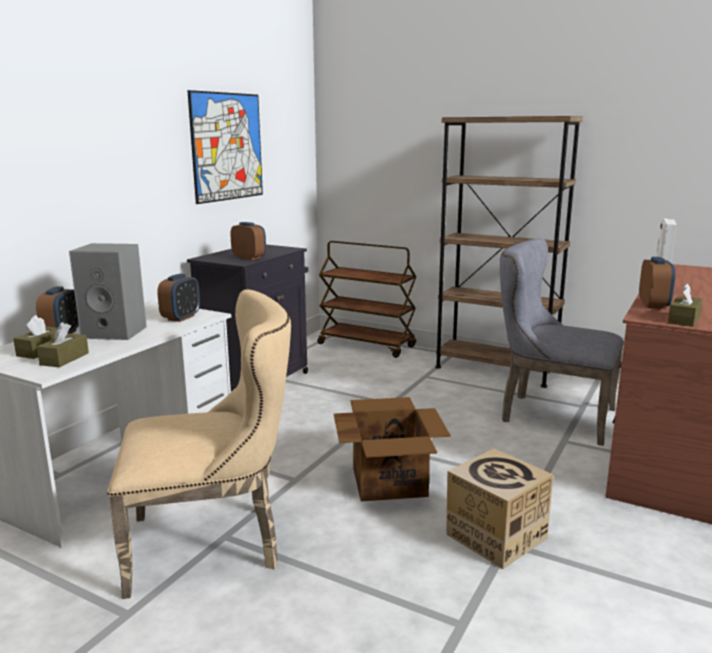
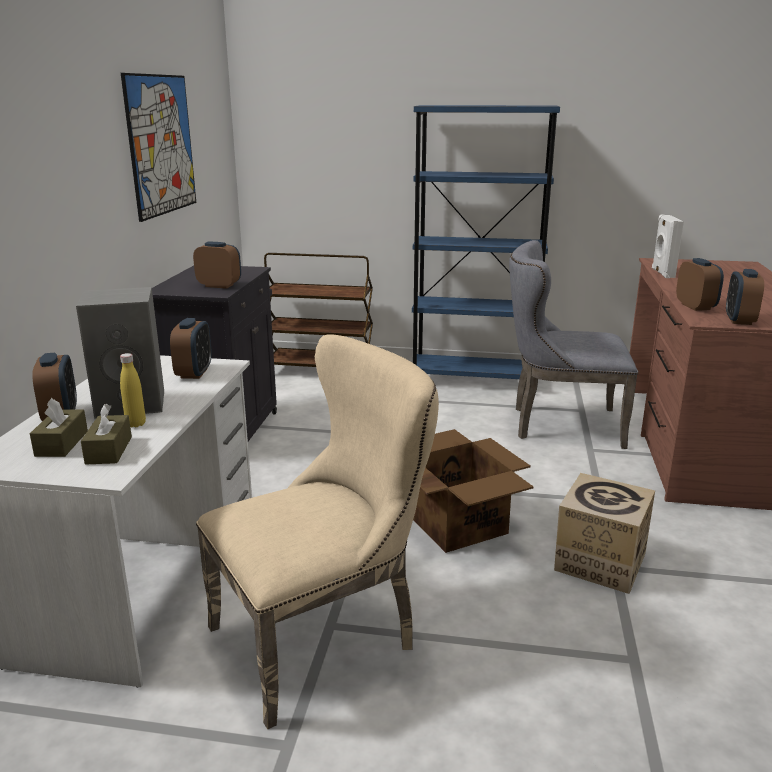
camera: 20 degrees left, 5 degrees up
(101, 345) = (136, 424): none -> yellow bottle
(495, 369) = (473, 382): brown bookcase -> blue bookcase
(684, 319) = (739, 320): brown tissue box -> alarm clock

